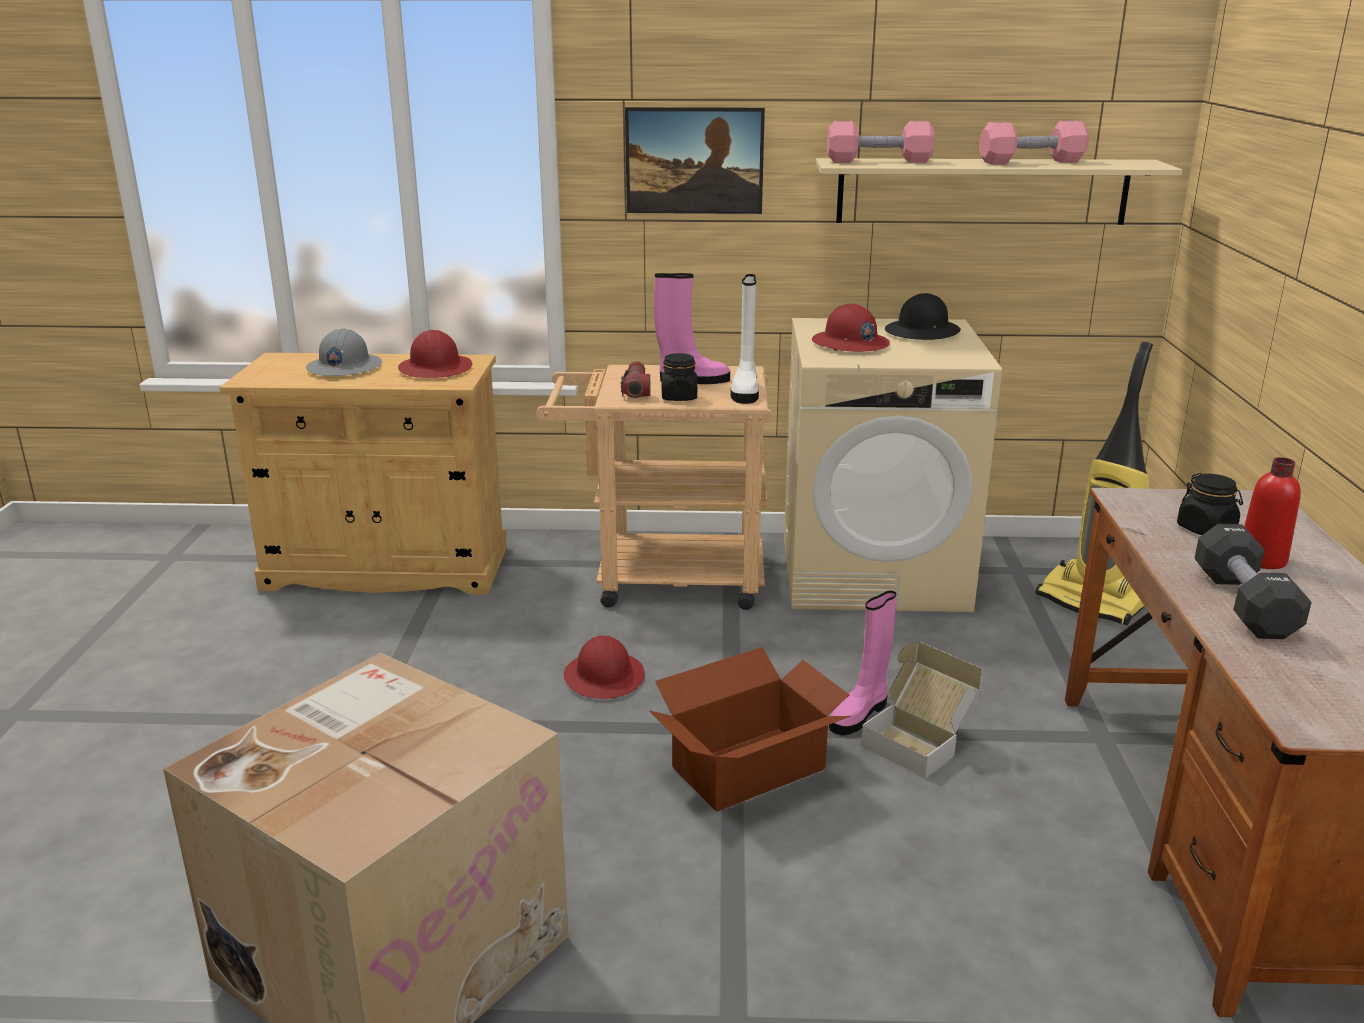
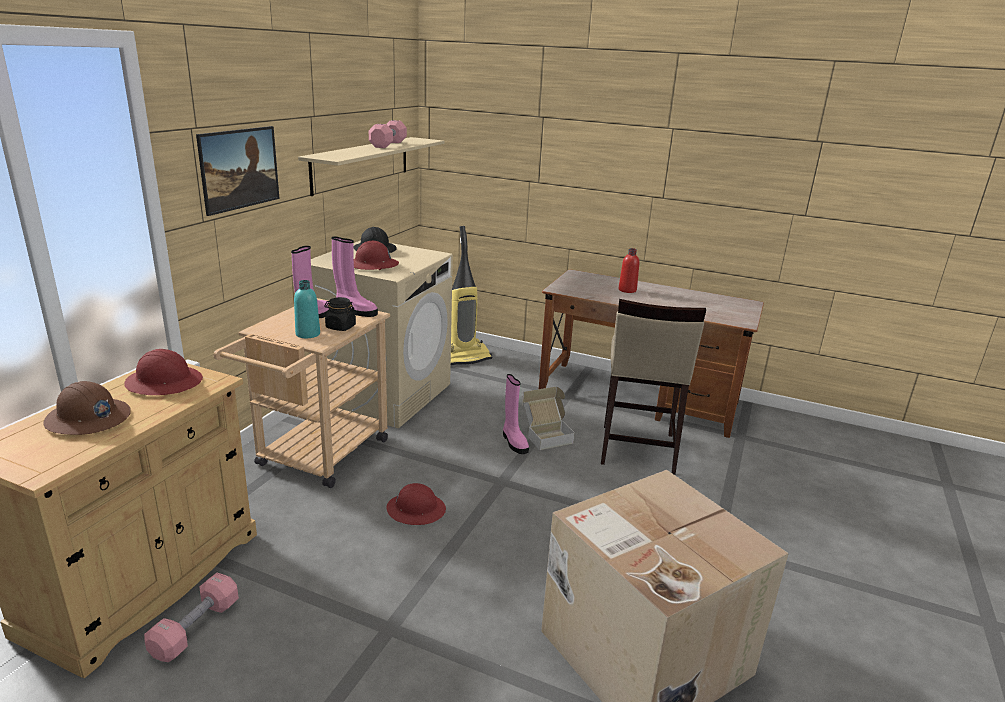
camera: 70 degrees left, 0 degrees up
(344, 367) = (88, 419): grey hard hat -> brown hard hat
(636, 389) = (308, 334): flashlight -> turquoise bottle
(745, 391) = (355, 310): white boot -> pink boot
(750, 768) = (539, 486): cardboard box -> none
(878, 161) = (338, 154): pink dumbbell -> pink dumbbell (196, 628)
(990, 863) = (636, 449): none -> beige stool
(1206, 529) = (597, 288): black jar -> none
(1243, 604) = (660, 303): black dumbbell -> none

